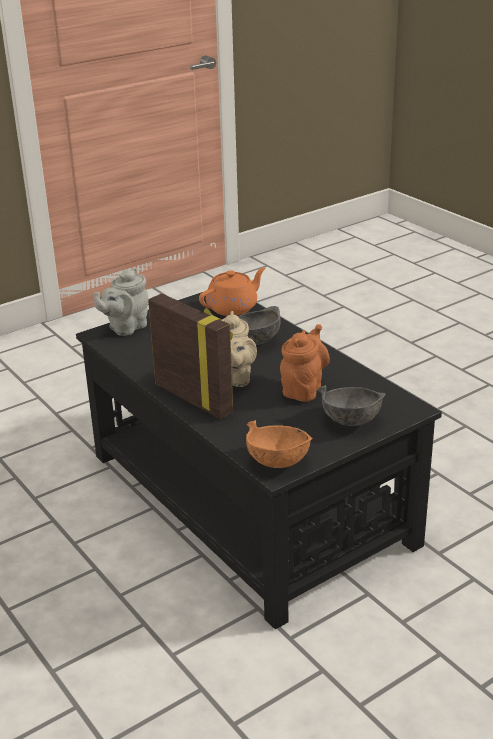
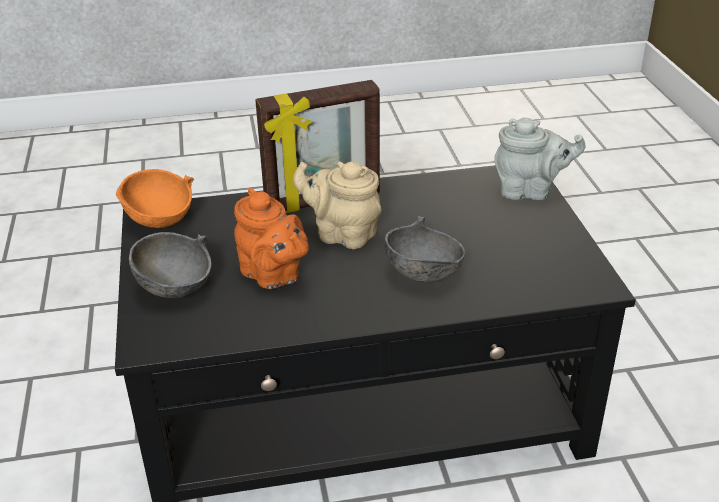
camera: 115 degrees right, 5 degrees up
(125, 328) = (530, 191): grey teapot -> grey teapot turned 120 degrees clockwise
(233, 308) = (541, 283): orange teapot -> none

